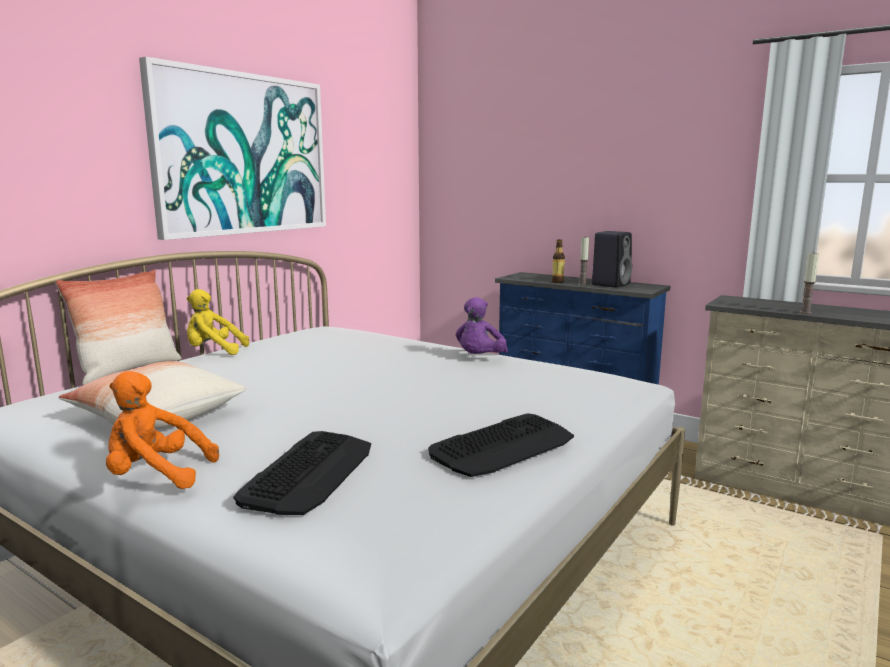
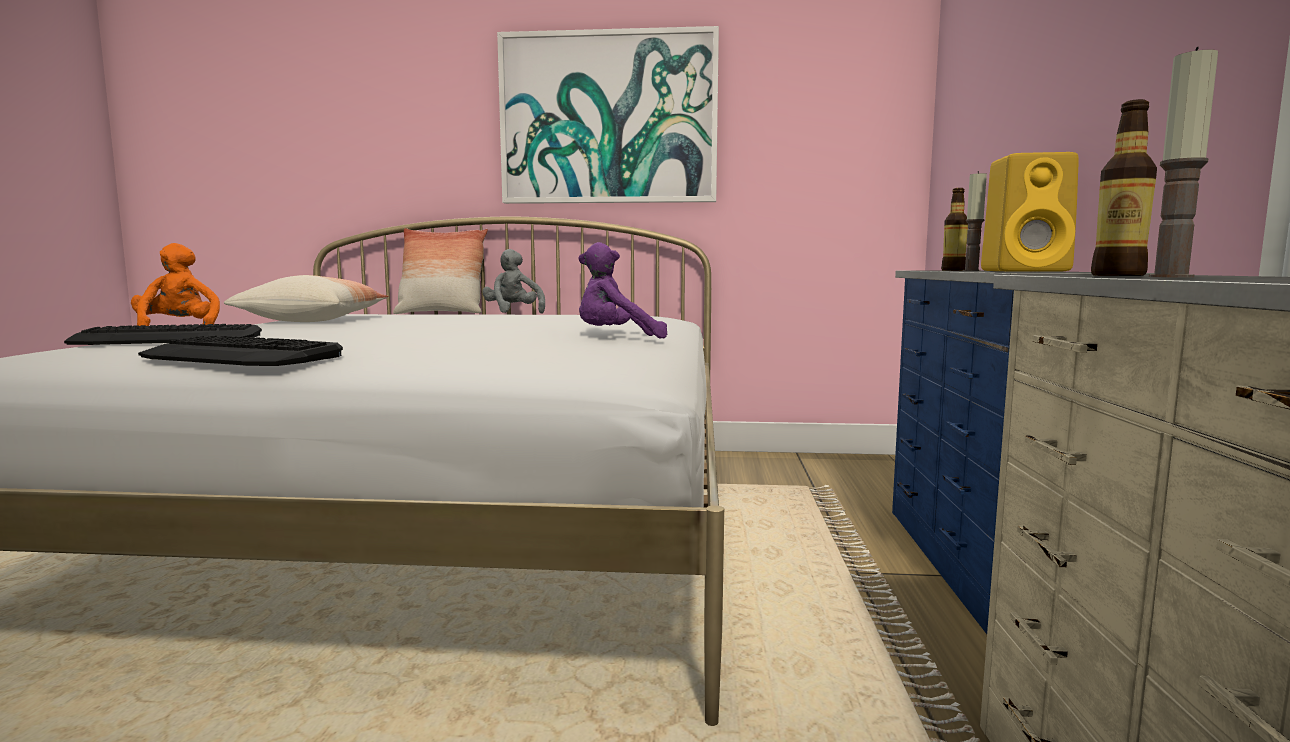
camera: 60 degrees right, 5 degrees down
(213, 351) = (513, 312): yellow plush toy -> grey plush toy
(611, 284) = (1027, 271): black speaker -> yellow speaker
(769, 308) = (1118, 275): none -> bottle

